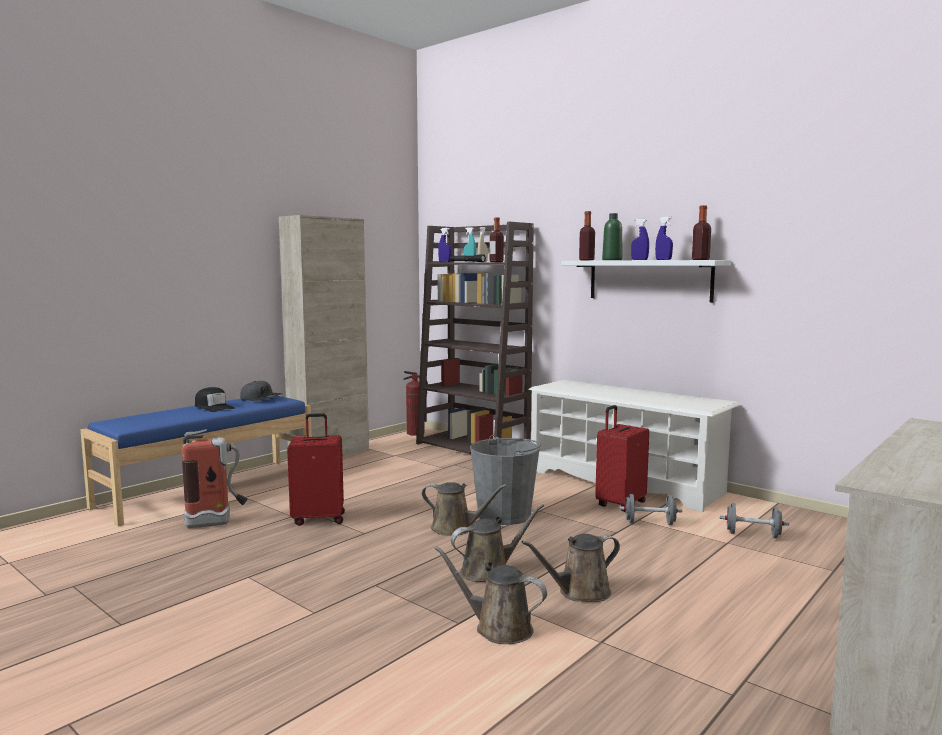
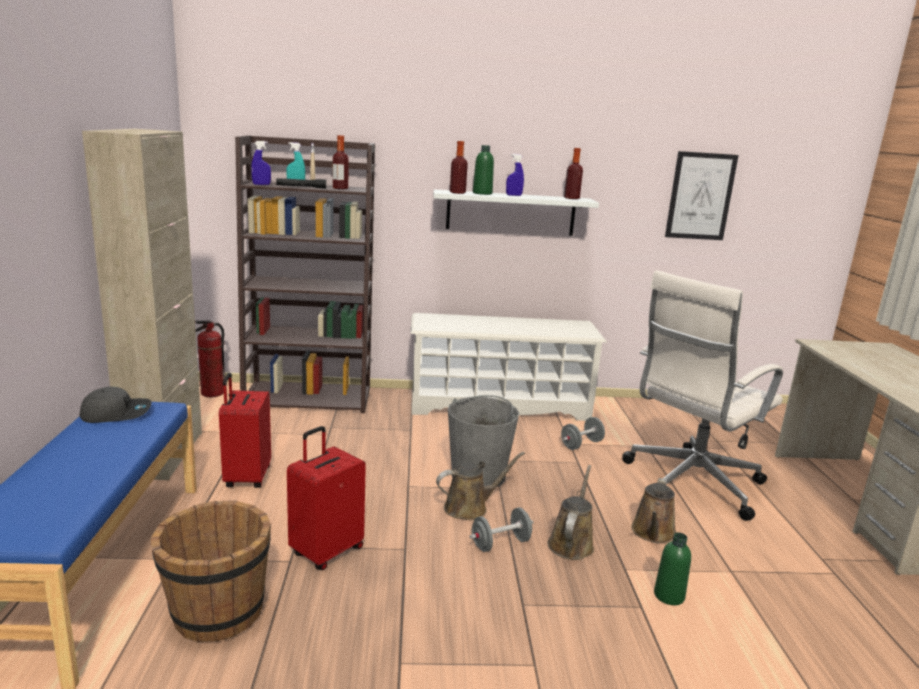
camera: 45 degrees left, 10 degrees up
(213, 407) = (85, 449): black cap -> none
(217, 523) = (217, 612): fire extinguisher -> brown bucket
(498, 628) = (669, 596): brown watering can -> green bottle
(620, 504) = (534, 431): red suitcase -> red suitcase (246, 478)
(663, 259) = (540, 197): blue spray bottle -> none
(711, 579) = (689, 483): none -> white office chair
(753, 535) = (647, 433): grey dumbbell -> grey dumbbell (500, 543)
(873, 249) = (700, 196): none -> picture

